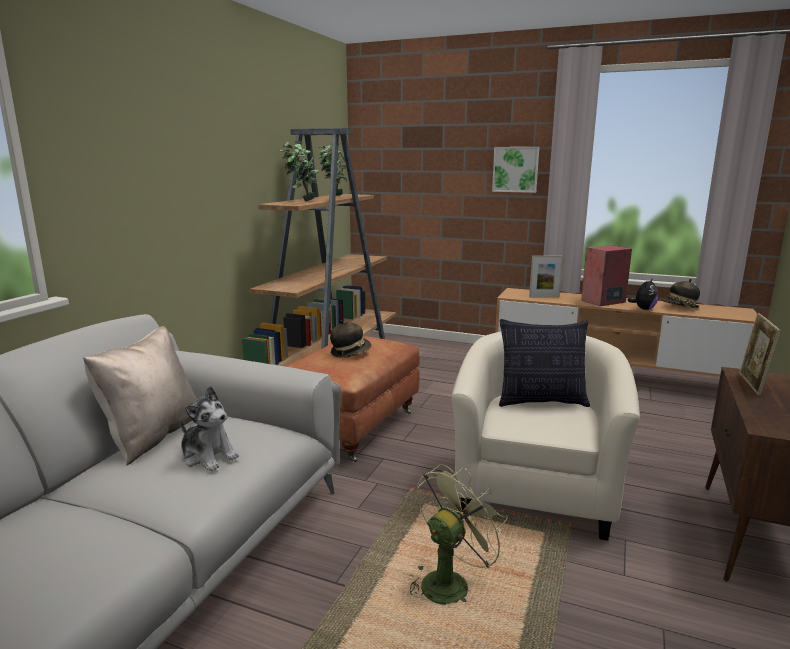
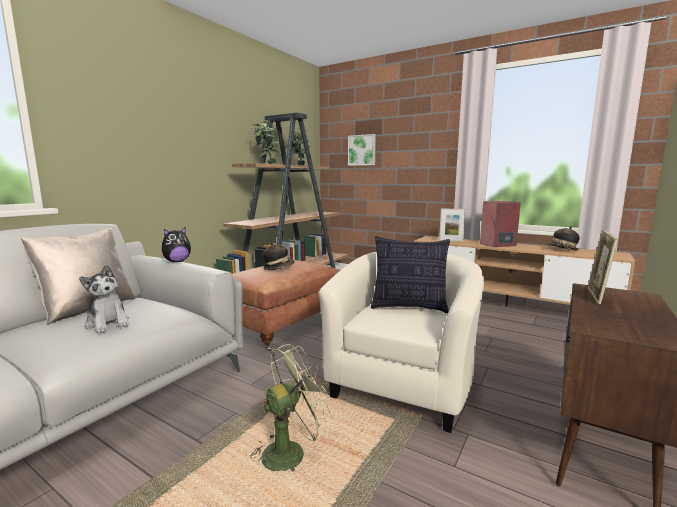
camera: 10 degrees right, 5 degrees down
(515, 169) = (434, 147): picture -> picture (362, 150)
(643, 309) = (529, 250): plush toy -> plush toy (177, 261)

